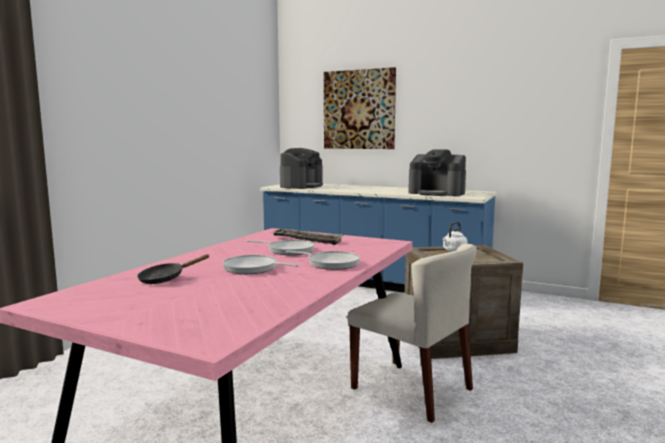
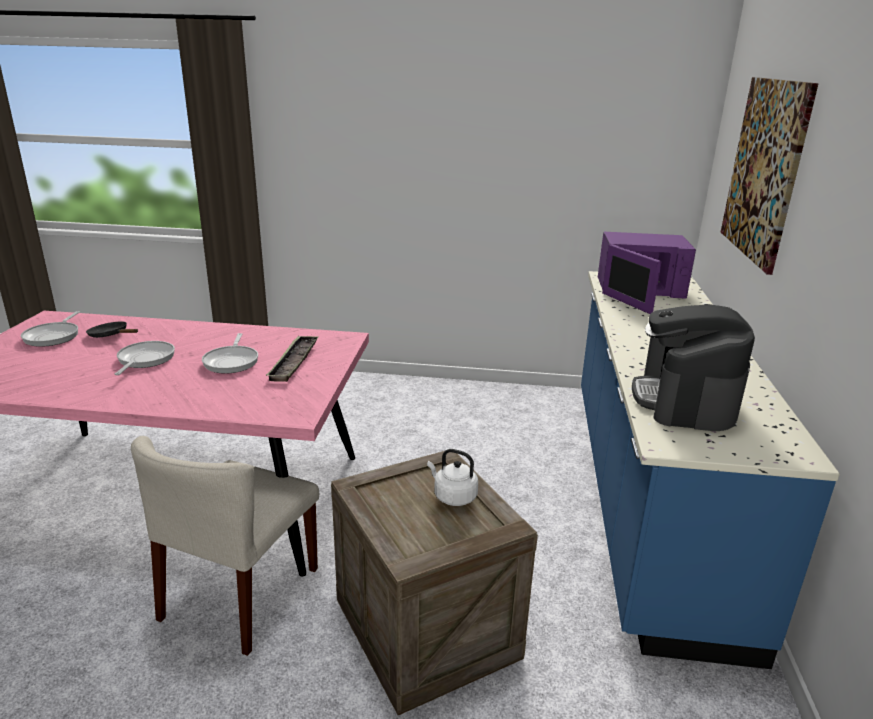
camera: 70 degrees right, 15 degrees up
(301, 186) = (638, 289): coffee machine -> purple microwave
(330, 263) = (166, 391): frying pan -> frying pan (54, 336)

